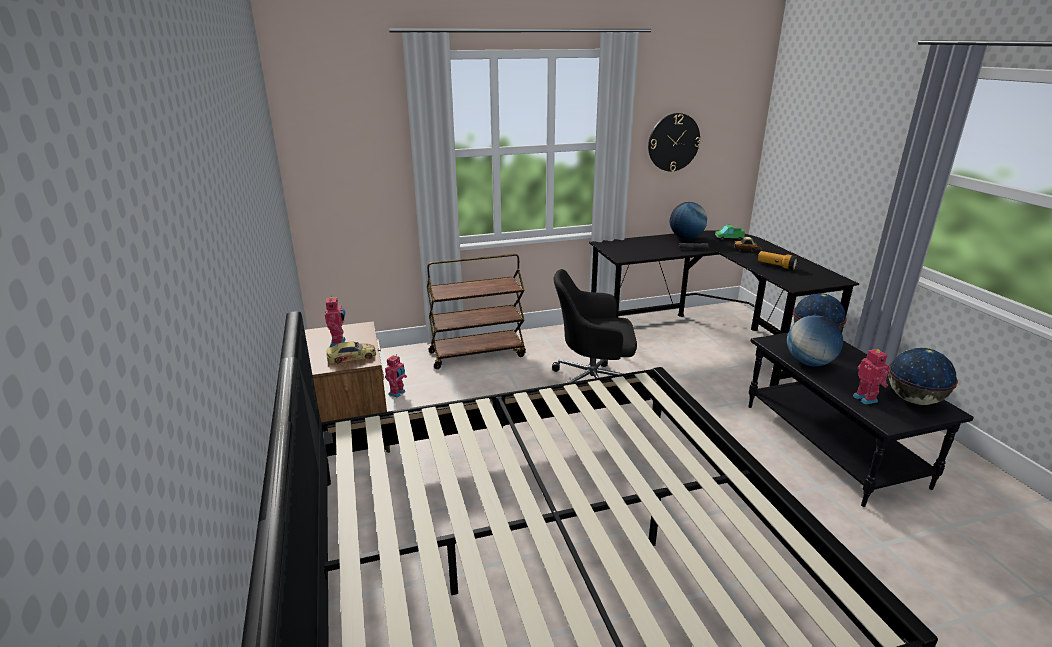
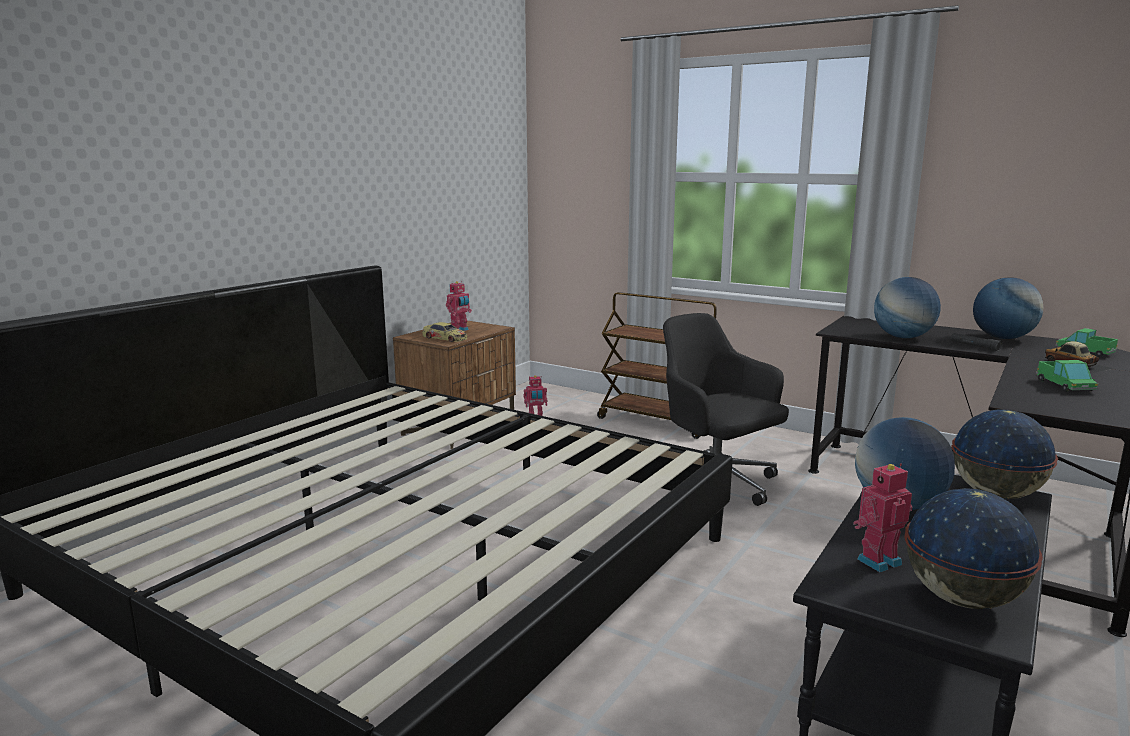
camera: 50 degrees right, 10 degrees down
(655, 252) = (903, 337): none -> globe
(673, 142) = (1014, 183): wall clock -> none
(776, 266) = (1064, 385): flashlight -> toy truck
(866, 398) = (877, 560): toy robot -> toy robot turned 150 degrees counterclockwise

